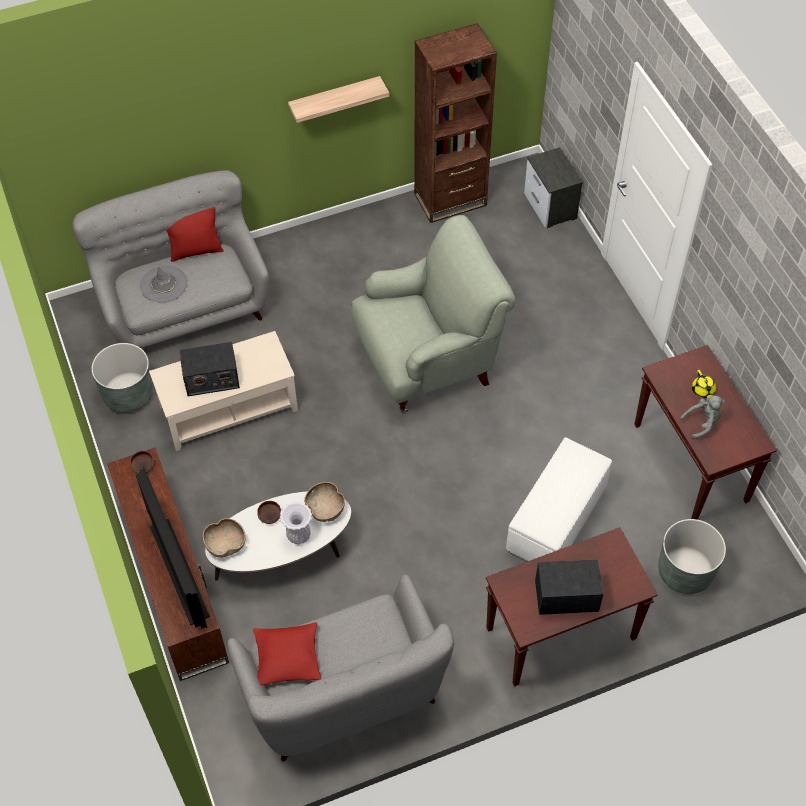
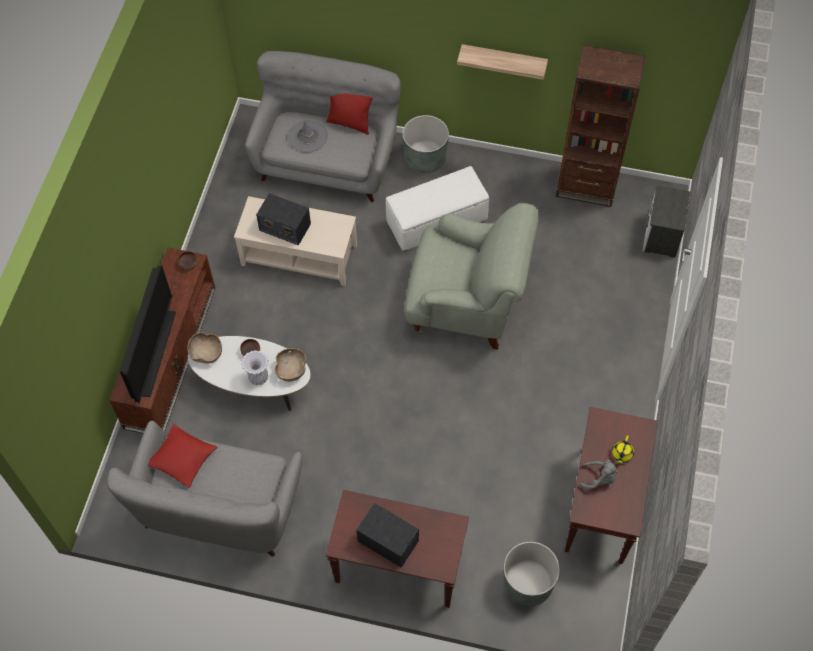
camera: 35 degrees right, 5 degrees up
(128, 394) = (240, 205): grey planter -> grey planter (425, 158)
(556, 520) = (463, 483): white ottoman -> white ottoman (436, 222)

